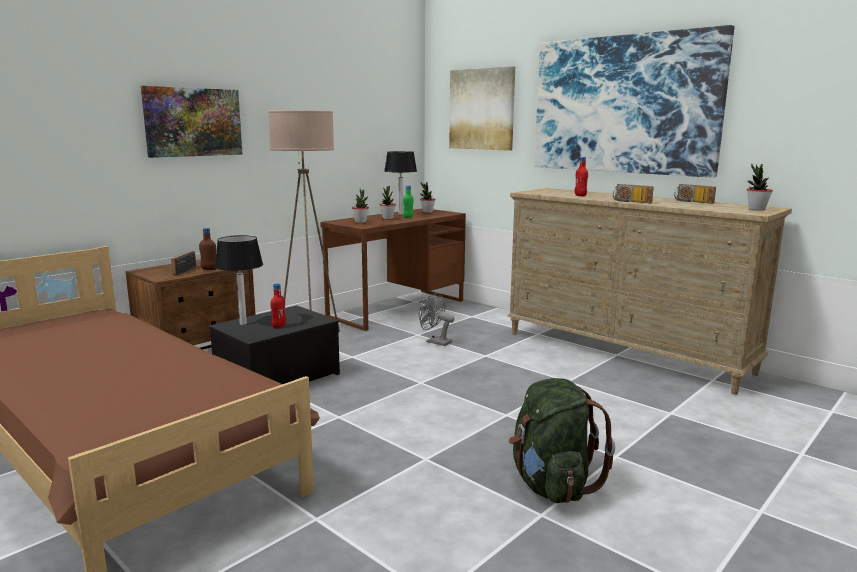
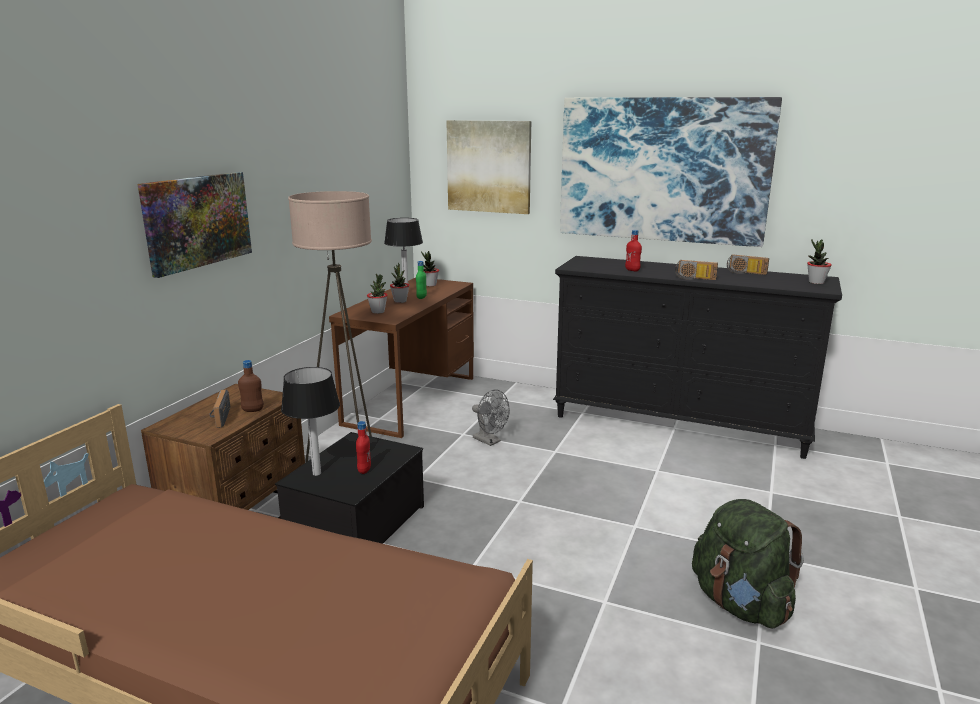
camera: 20 degrees left, 5 degrees up
(435, 342) = (490, 441): grey fan -> grey fan turned 150 degrees counterclockwise
(625, 353) = (680, 424): beige dresser -> black dresser

